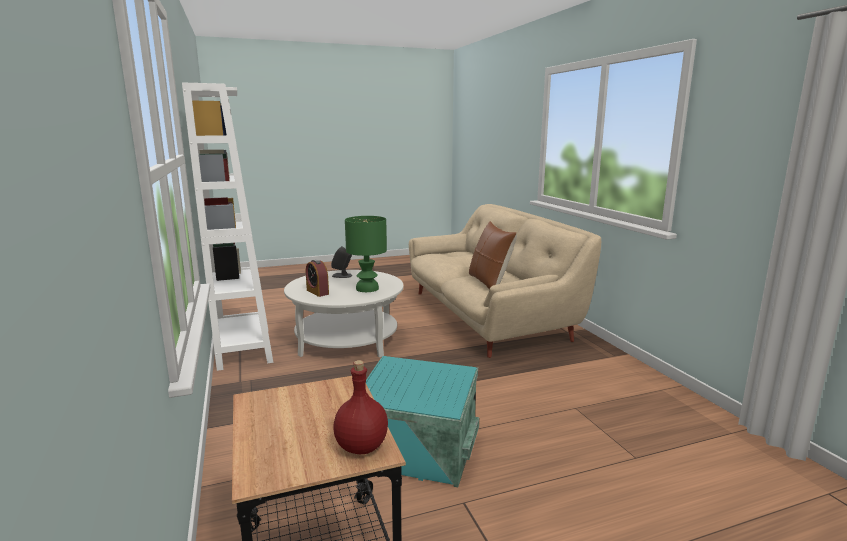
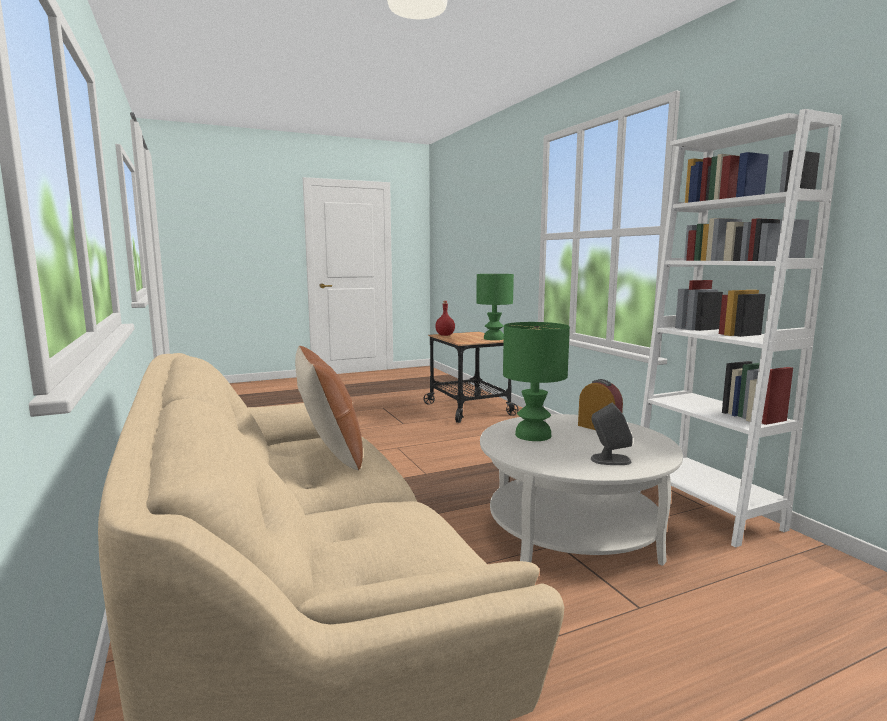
camera: 175 degrees right, 5 degrees down
(264, 407) = (494, 338): none -> green table lamp
(418, 451) = (432, 438): turquoise storage box -> none

